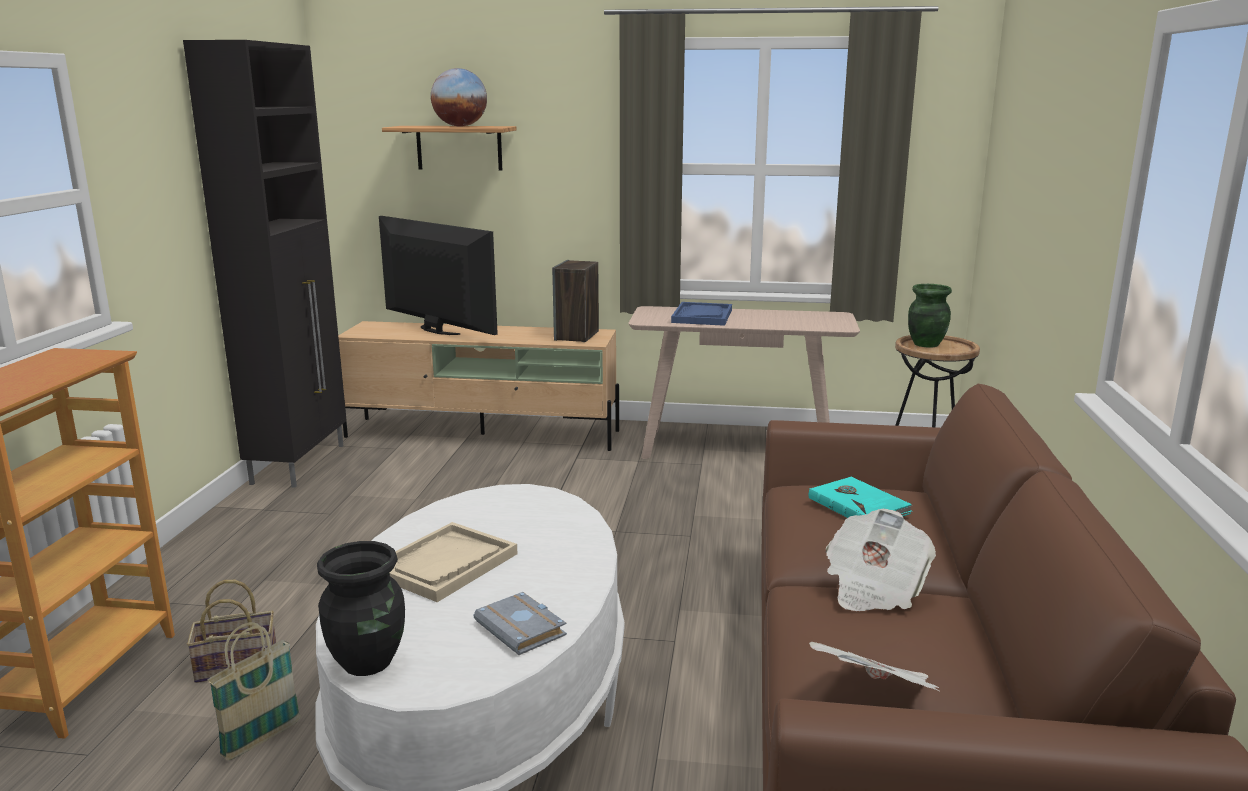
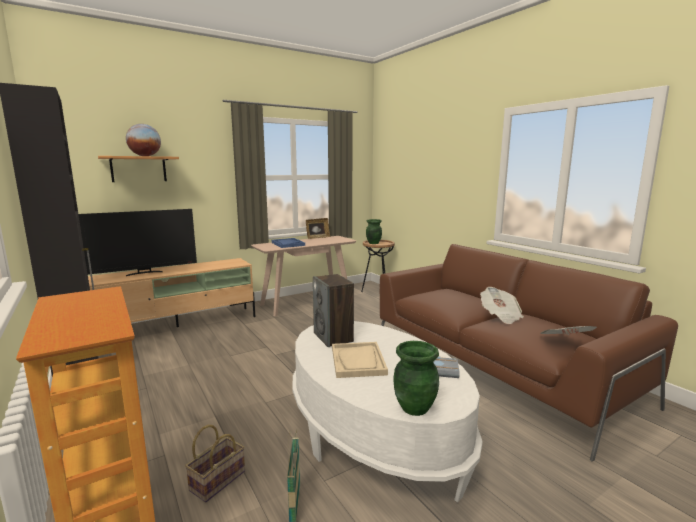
camera: 40 degrees left, 5 degrees down
(368, 662) = (415, 407): black vase -> green vase
(436, 331) = (144, 273): television -> television turned 150 degrees clockwise
(577, 336) = (228, 263): speaker -> speaker (333, 337)
(793, 311) = (317, 237): none -> picture frame
(859, 505) = (446, 295): turquoise book -> none

